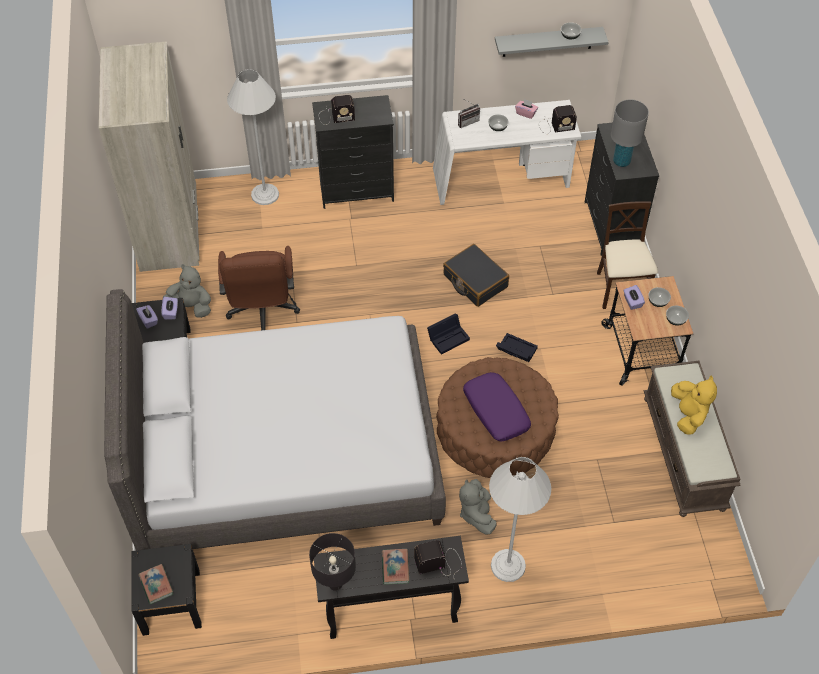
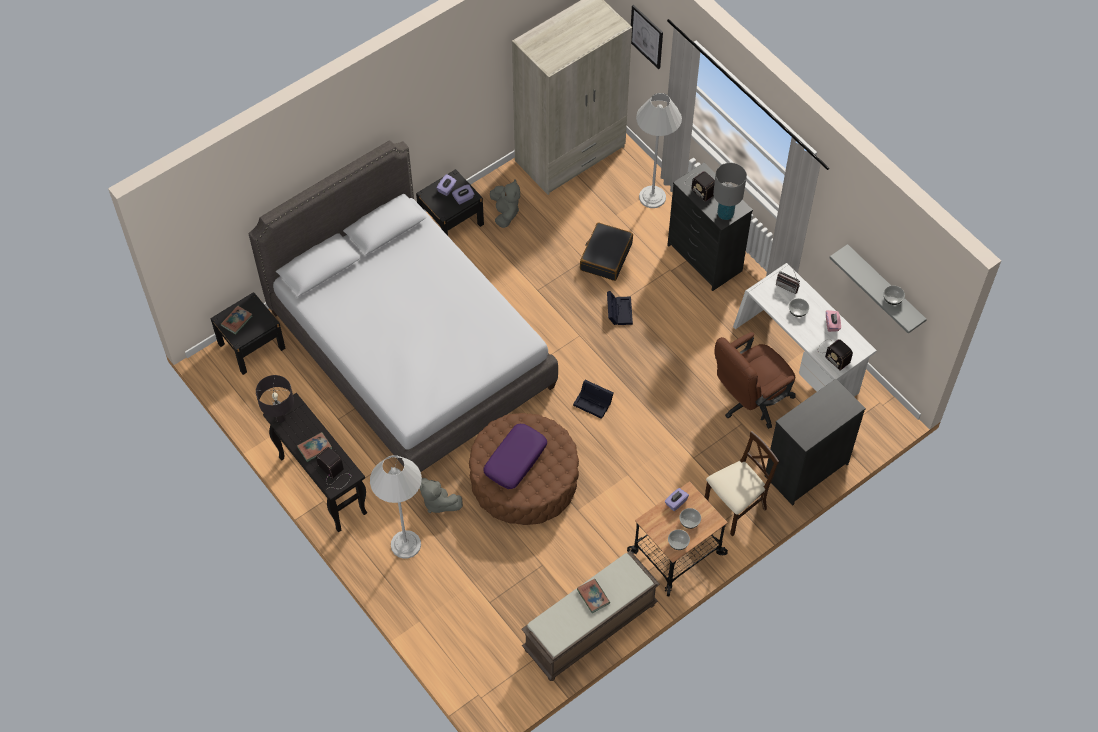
camera: 60 degrees right, 5 degrees up
(178, 44) = (647, 36): none -> picture
(262, 312) = (531, 262): brown office chair -> brown office chair (749, 402)
(475, 281) = (666, 393): black suitcase -> black suitcase (605, 256)
(476, 514) = (438, 502): grey plush toy -> grey plush toy turned 105 degrees counterclockwise
(515, 350) = (612, 457): black storage box -> black storage box (619, 311)
(621, 161) = (801, 416): grey table lamp -> grey table lamp (725, 214)
(688, 415) = (593, 596): yellow plush toy -> book

